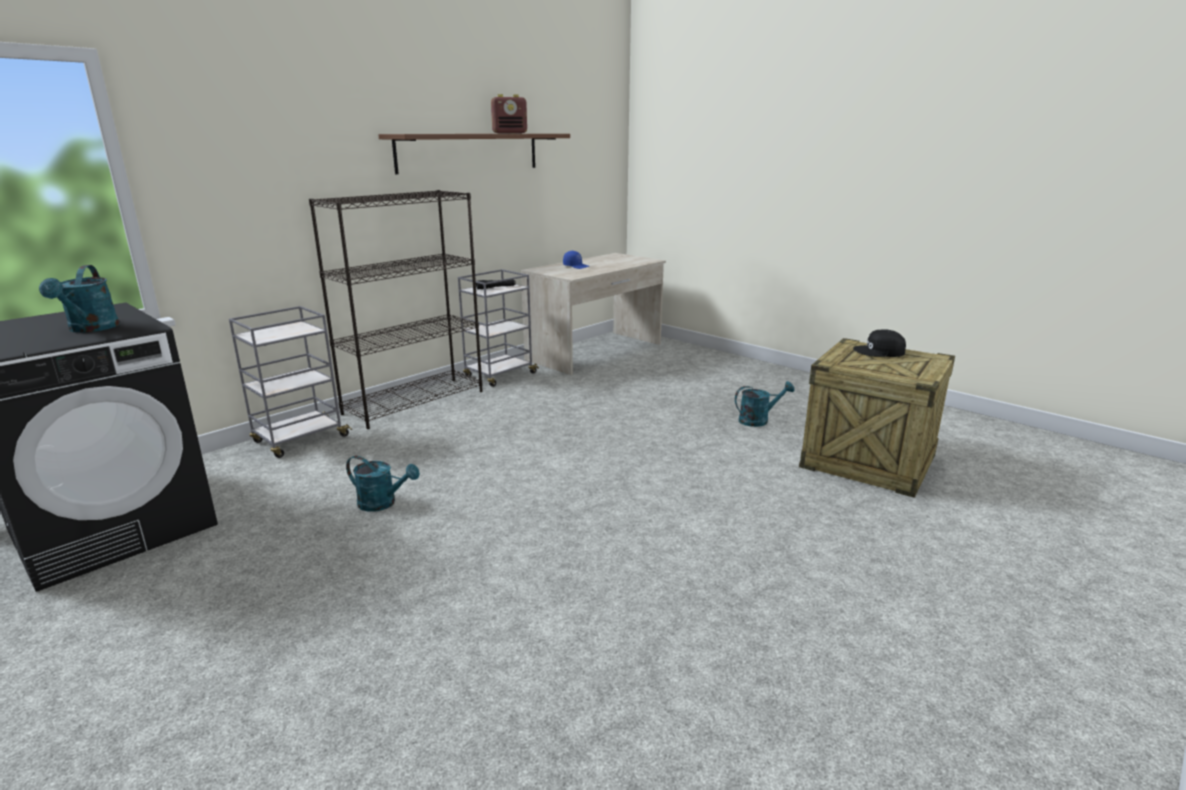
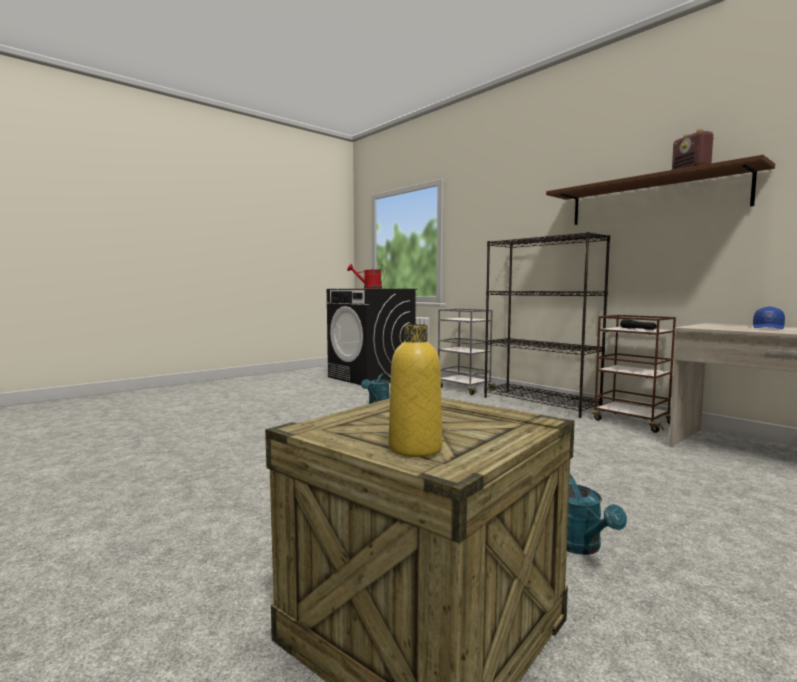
camera: 95 degrees right, 15 degrees down
(91, 329) = (369, 288): turquoise watering can -> red watering can
(499, 375) = (631, 422): grey cart -> brown cart
(879, 351) = (479, 428): black cap -> none
(924, 360) = (415, 449): none -> yellow bottle

